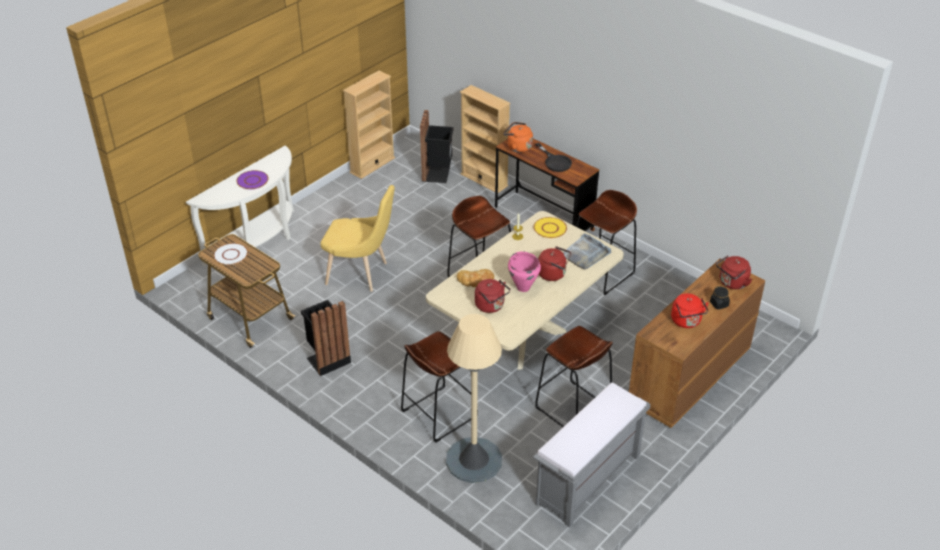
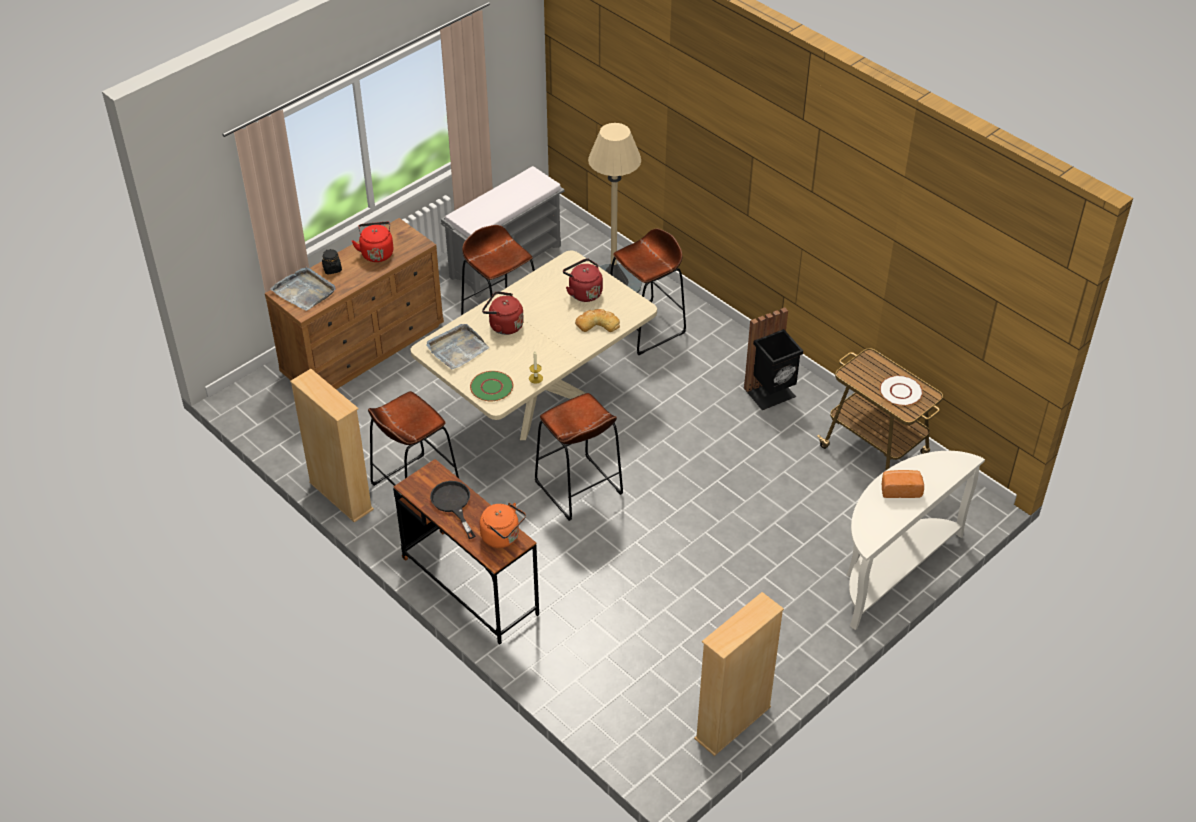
camera: 175 degrees left, 5 degrees up
(252, 180) = (900, 489): purple plate -> bread
(361, 274) = (739, 507): yellow chair -> none
(437, 174) = (622, 694): black trash can -> none
(484, 180) = (547, 673): beige bookcase -> beige bookcase (341, 496)
(523, 287) = (543, 312): pink cooking pot -> none
(549, 228) = (492, 387): yellow plate -> green plate
(732, 283) = (304, 291): red kettle -> grey tray

